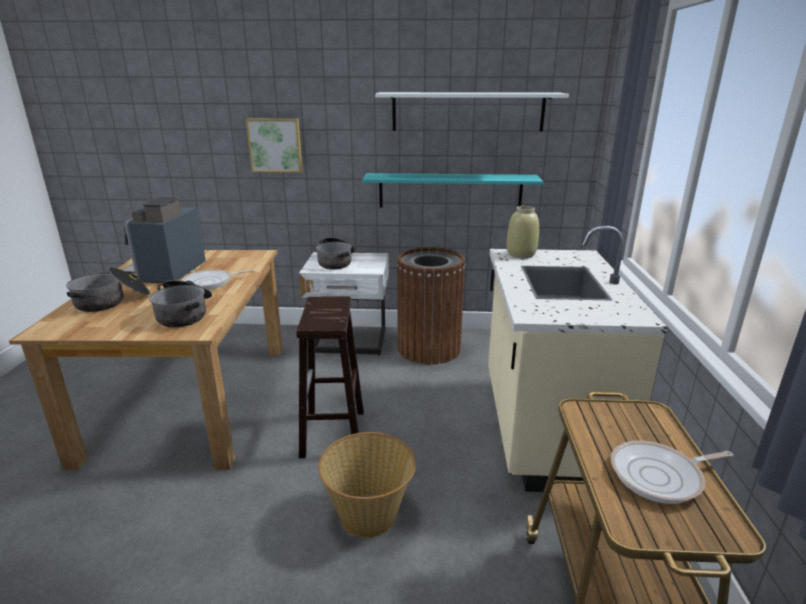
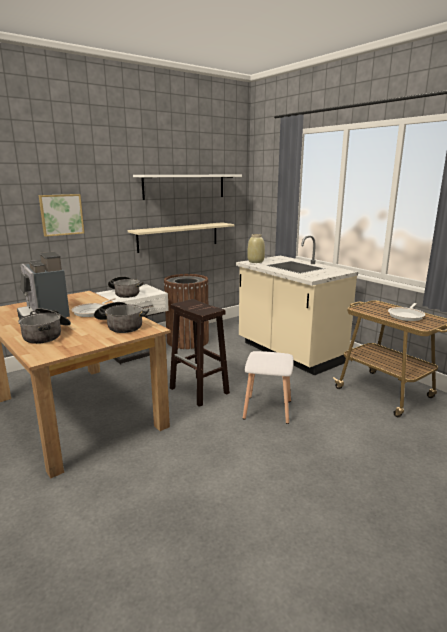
camera: 40 degrees left, 5 degrees down
(369, 514) = (268, 409): basket -> white stool
(450, 191) = (178, 237): turquoise shelf -> beige shelf

